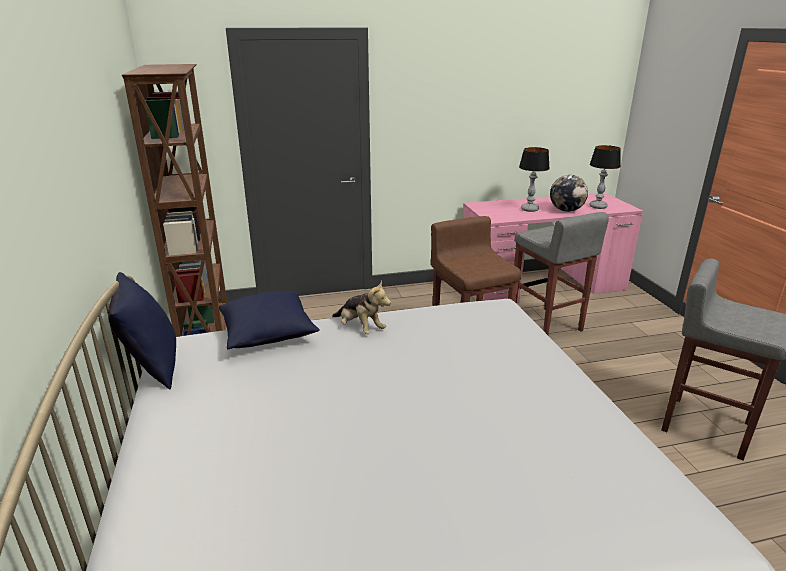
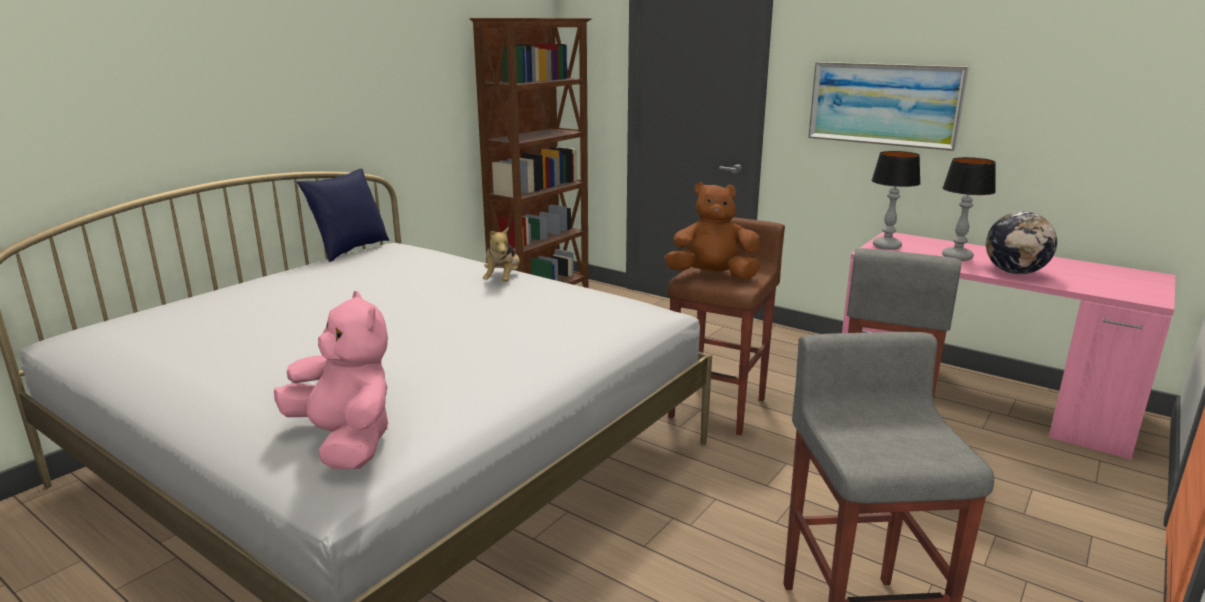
camera: 50 degrees right, 5 degrees down
(269, 335) = (439, 258): blue pillow -> none
(455, 118) = (884, 104): none -> picture
(475, 266) = (712, 276): none -> brown plush toy
(597, 206) = (1091, 283): table lamp -> table lamp (886, 246)
(643, 505) = (346, 442): none -> pink plush toy

